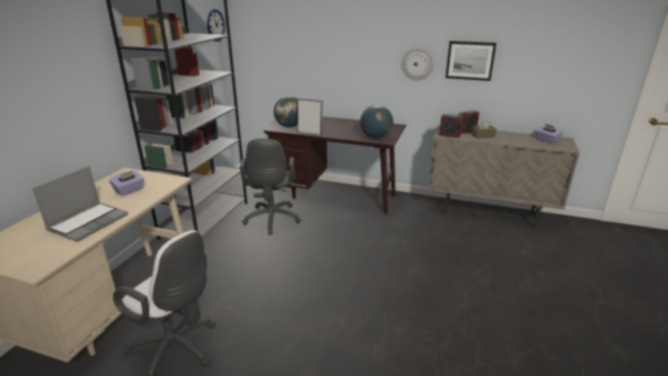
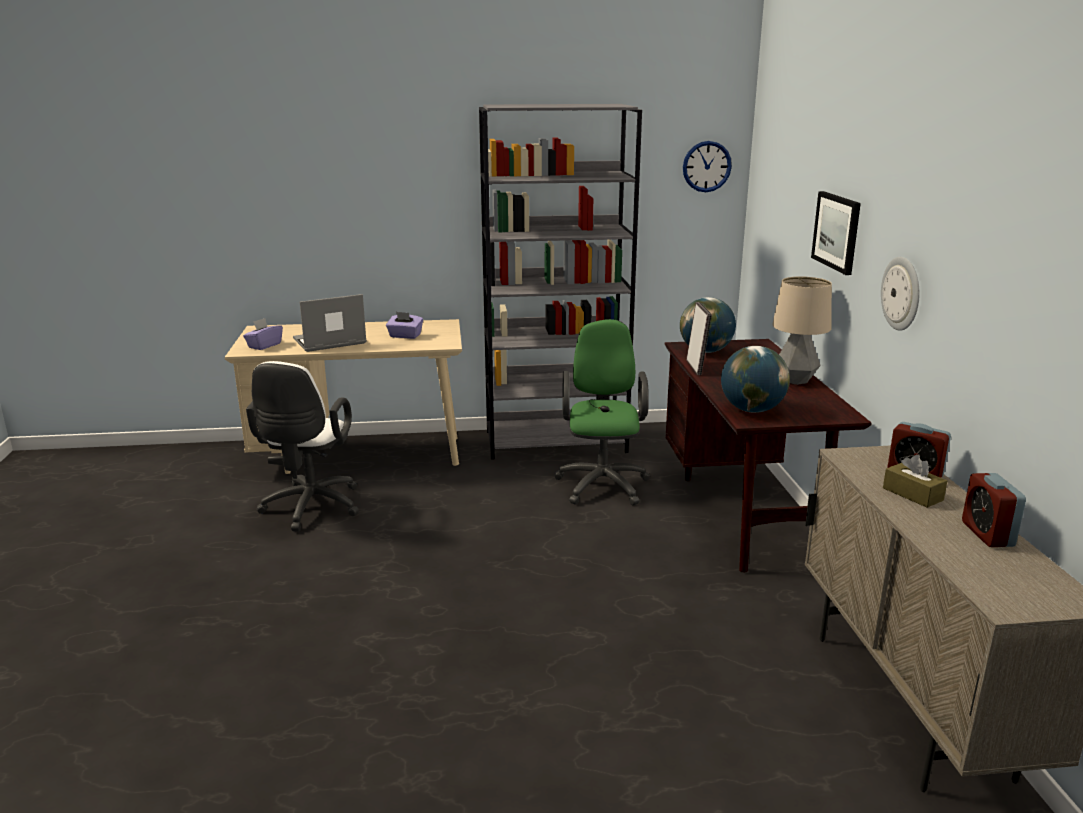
camera: 65 degrees right, 5 degrees down
(89, 222) = (329, 342): laptop -> laptop turned 150 degrees clockwise
(272, 220) = (602, 483): green office chair -> green office chair turned 120 degrees clockwise
(349, 122) = (795, 380): none -> table lamp
(449, 135) = (855, 461): alarm clock -> alarm clock (987, 534)
(470, 60) = (969, 310): picture -> picture (837, 231)
(547, 140) = (1020, 574): purple tissue box -> purple tissue box (264, 345)

